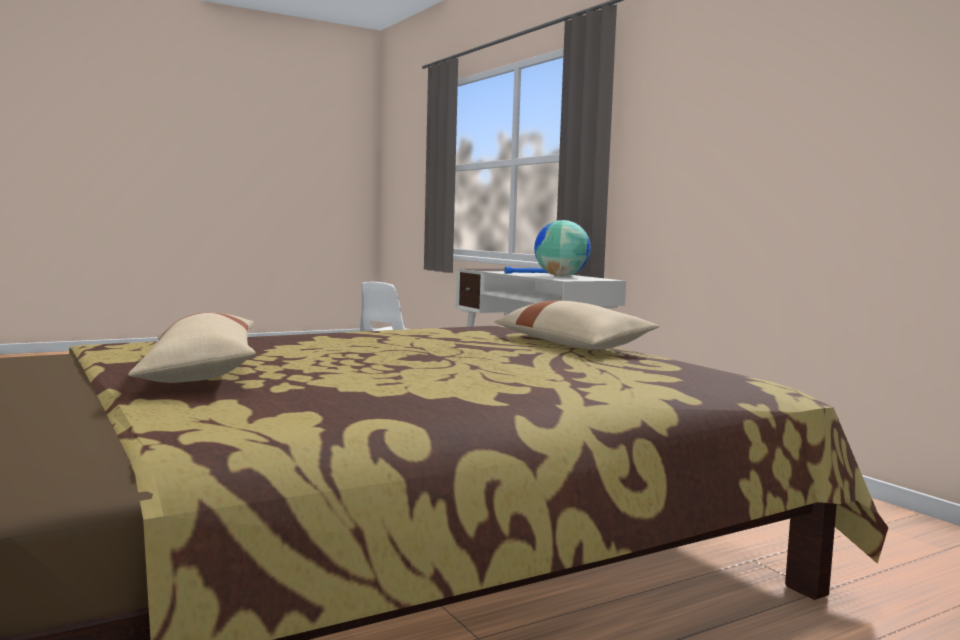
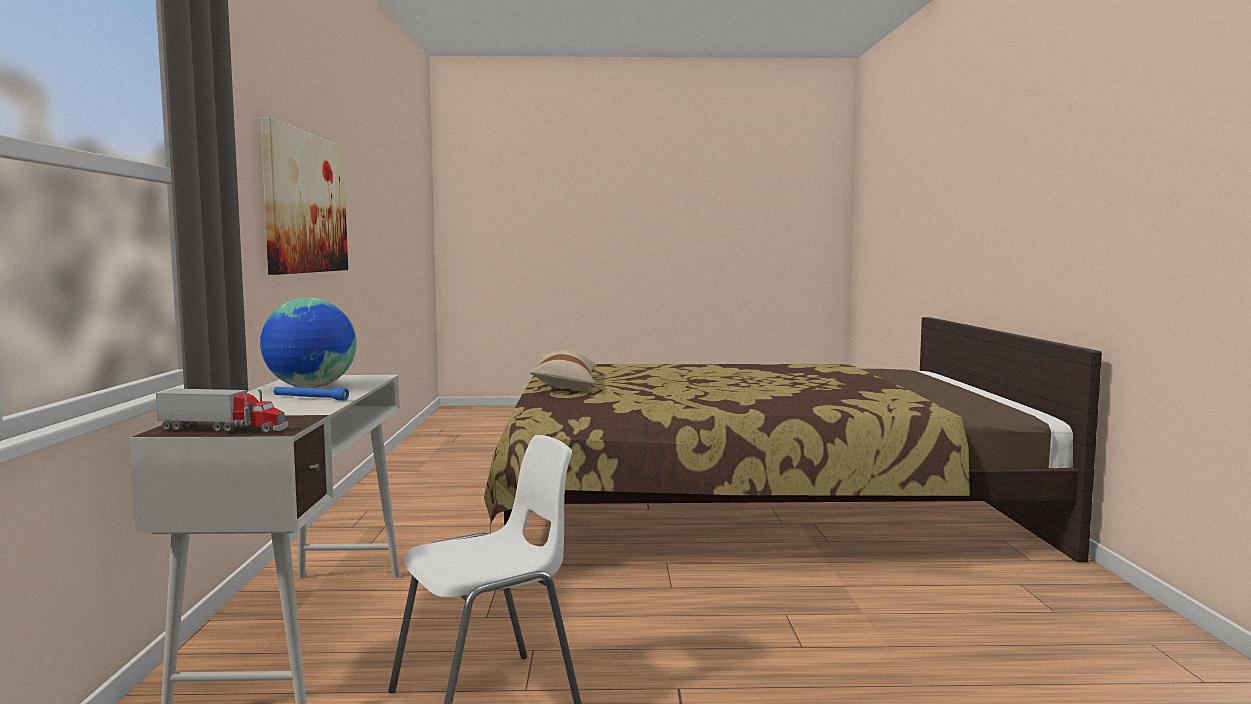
camera: 150 degrees left, 0 degrees up
(201, 371) = (840, 381): beige pillow -> none
(492, 268) = (224, 429): none -> toy truck
(764, 141) = (305, 203): none -> picture

